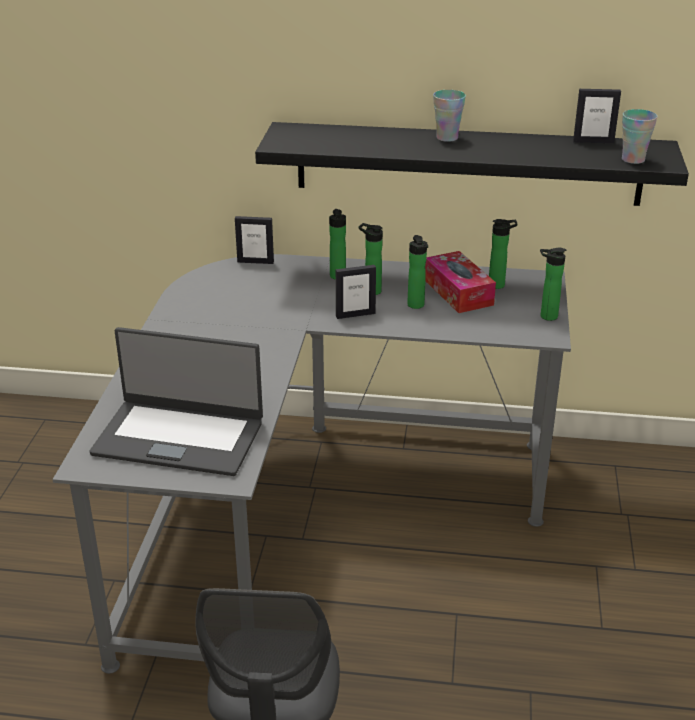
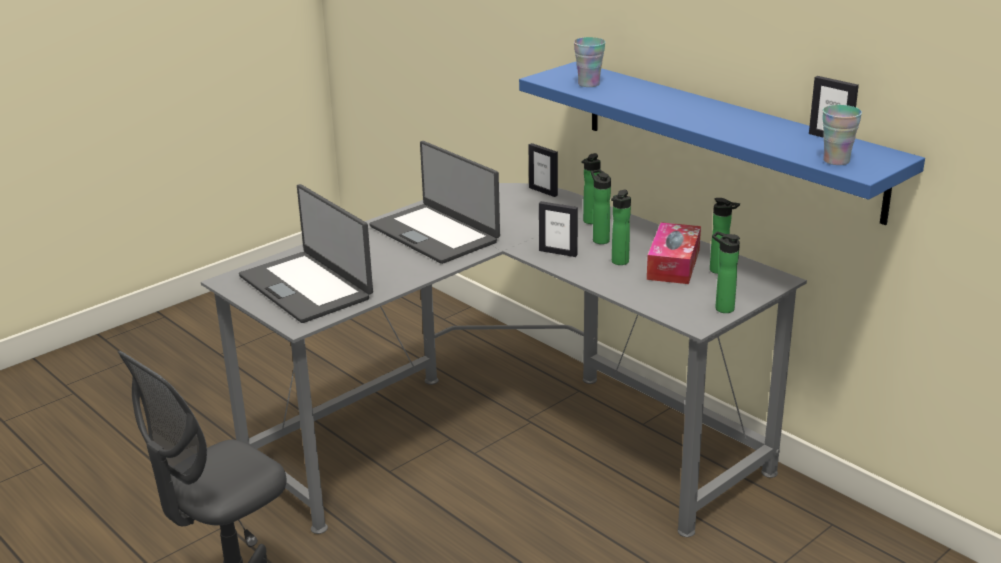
camera: 40 degrees right, 5 degrees down
(220, 335) = (435, 233): none -> laptop
(447, 138) = (695, 104): cup -> cup (589, 84)
(468, 163) = (727, 138): black shelf -> blue shelf

